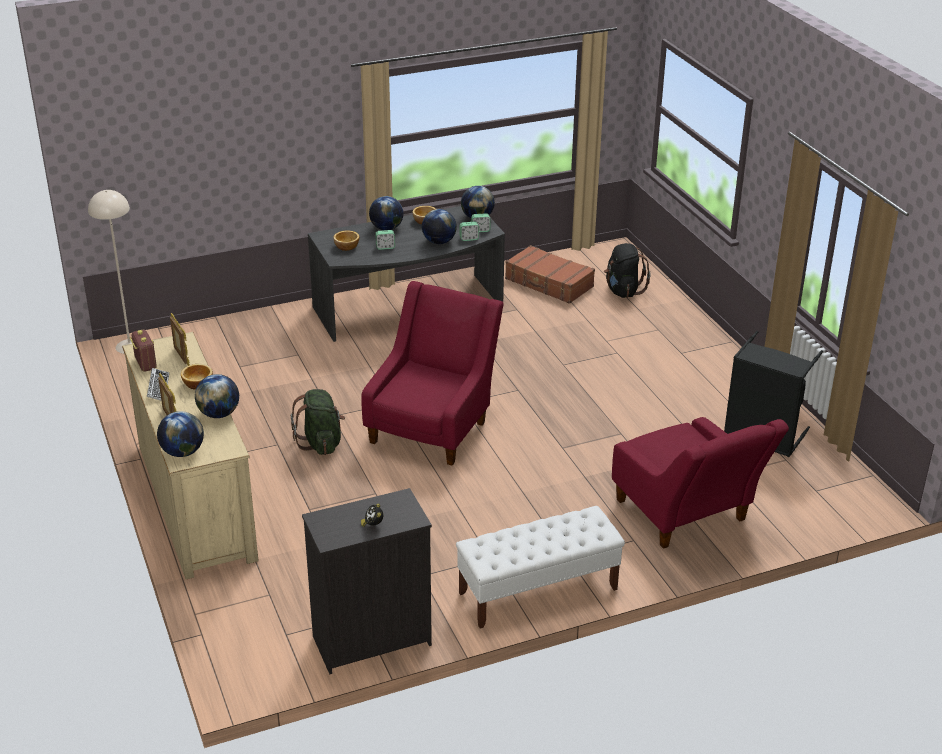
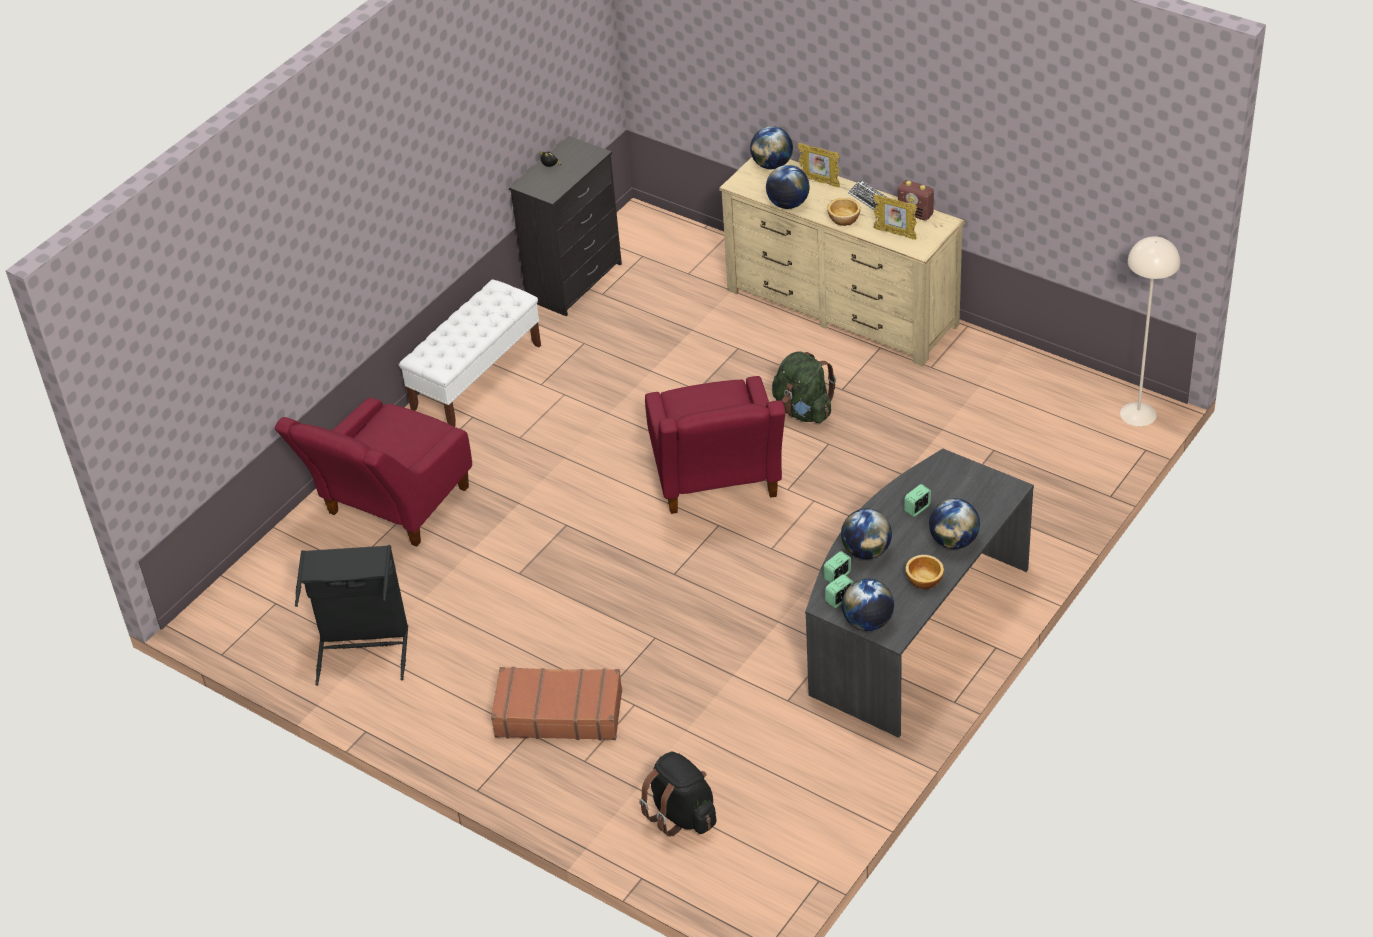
camera: 150 degrees right, 10 degrees up
(347, 247) = (960, 486): bowl -> none
(549, 283) = (791, 774): brown suitcase -> brown suitcase (558, 713)
(686, 517) = (391, 508): red armchair -> red armchair turned 90 degrees counterclockwise

